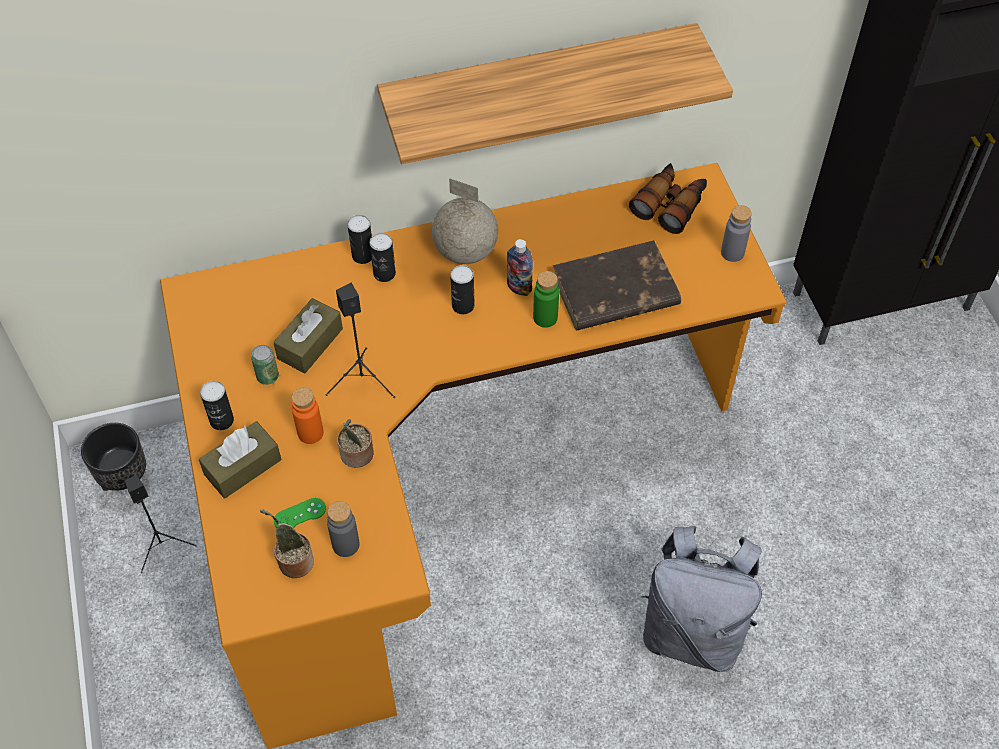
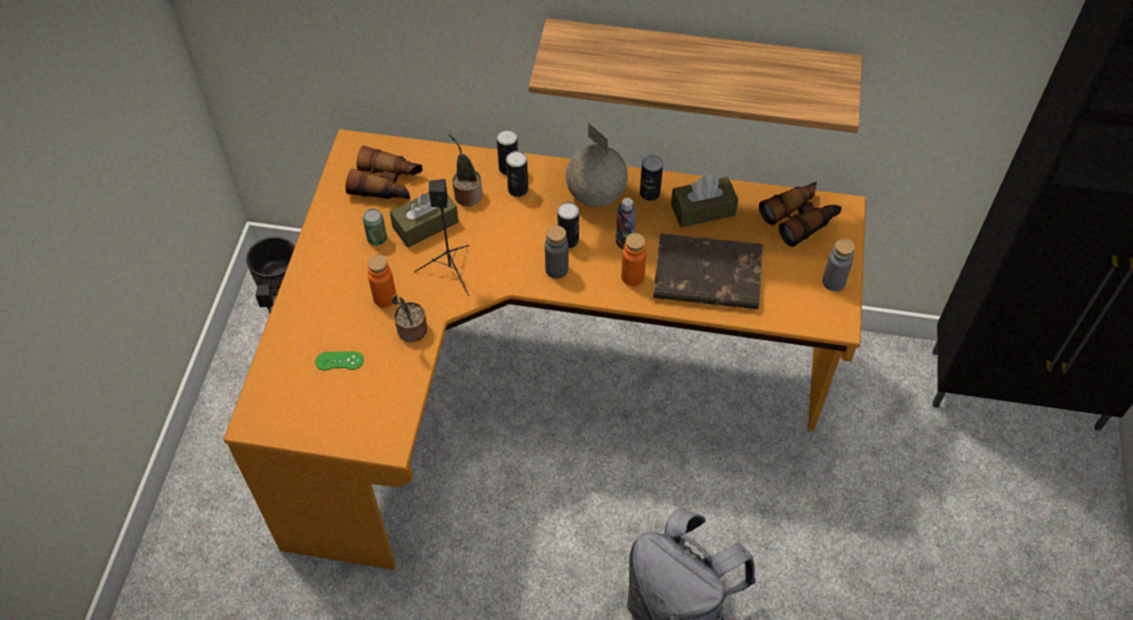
camera: 25 degrees right, 0 degrees up
(222, 420) = (322, 260): can -> can (649, 193)
(243, 467) = (317, 304): brown tissue box -> brown tissue box (703, 210)
(246, 317) = (387, 184): none -> binoculars
(293, 561) = (313, 396): potted plant -> potted plant (466, 194)
(346, 545) = (361, 400): grey bottle -> grey bottle (556, 269)
(545, 318) = (632, 276): green bottle -> orange bottle

